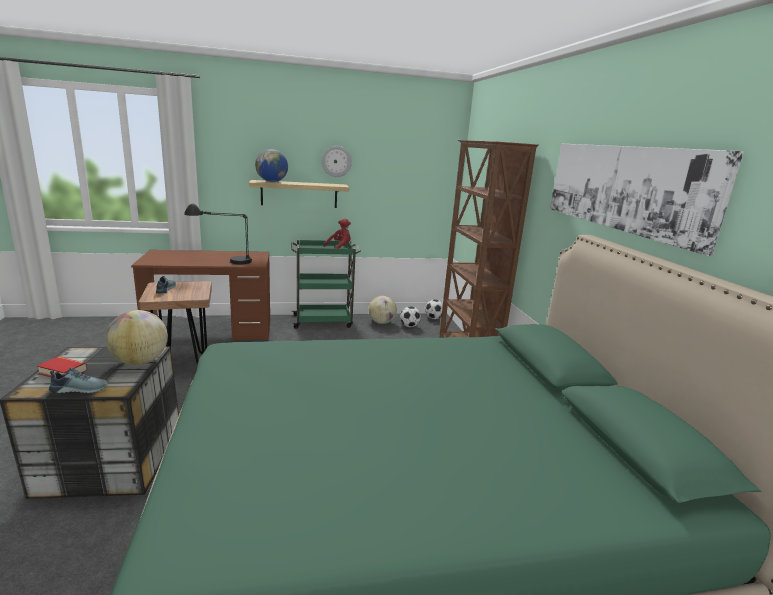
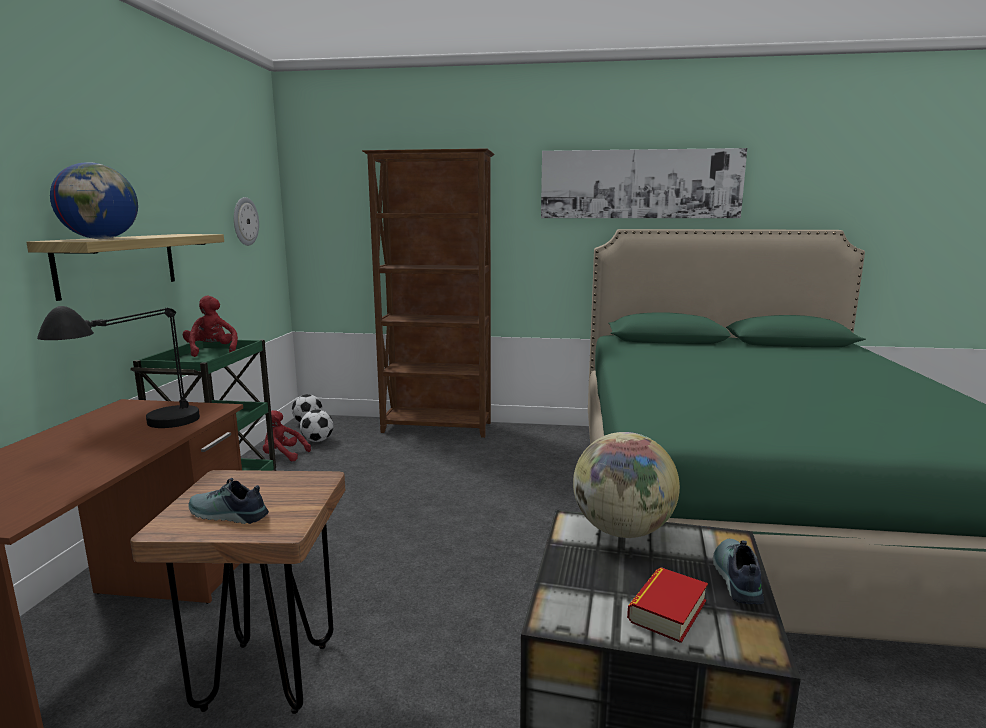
camera: 70 degrees left, 5 degrees down
(336, 161) = (160, 190): wall clock -> wall clock (245, 221)
(381, 322) = (283, 455): globe -> red plush toy

